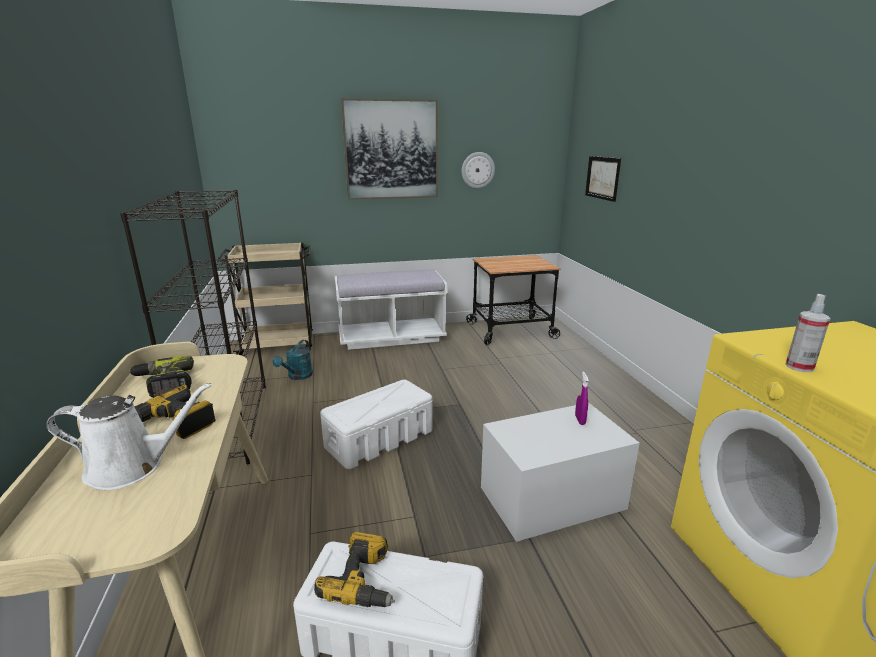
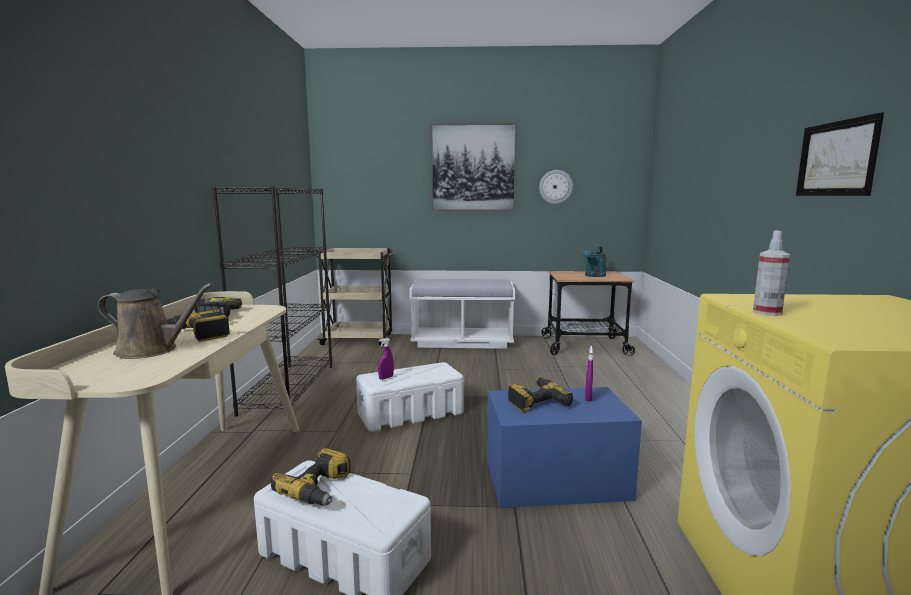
camera: 15 degrees right, 10 degrees down
(132, 467) = (152, 350): white watering can -> brown watering can
(297, 376) = (363, 362): turquoise watering can -> turquoise watering can (594, 276)
(355, 410) = (386, 378): none -> purple spray bottle
(536, 432) = (536, 401): none -> power drill
(552, 497) = (556, 479): white storage box -> blue storage box
(602, 178) = (676, 189): picture -> picture (836, 158)

